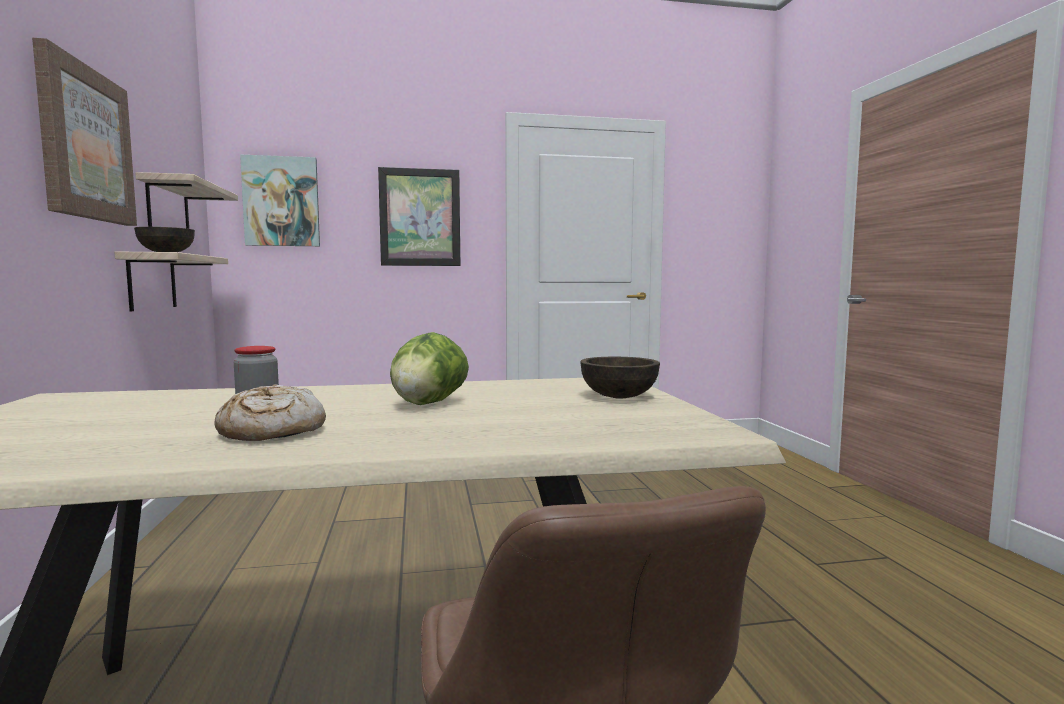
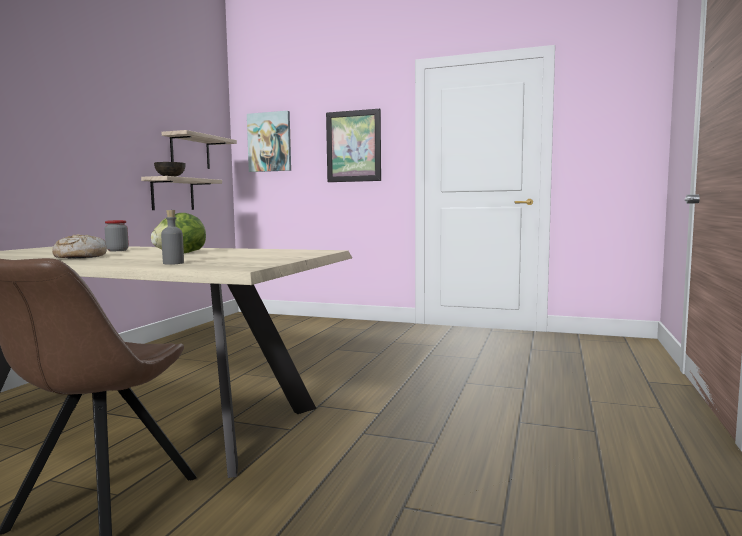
camera: 30 degrees right, 0 degrees up
(85, 144) = (121, 119): picture -> none
(556, 433) = (173, 263): none -> grey bottle
(618, 397) = (281, 256): brown bowl -> none

